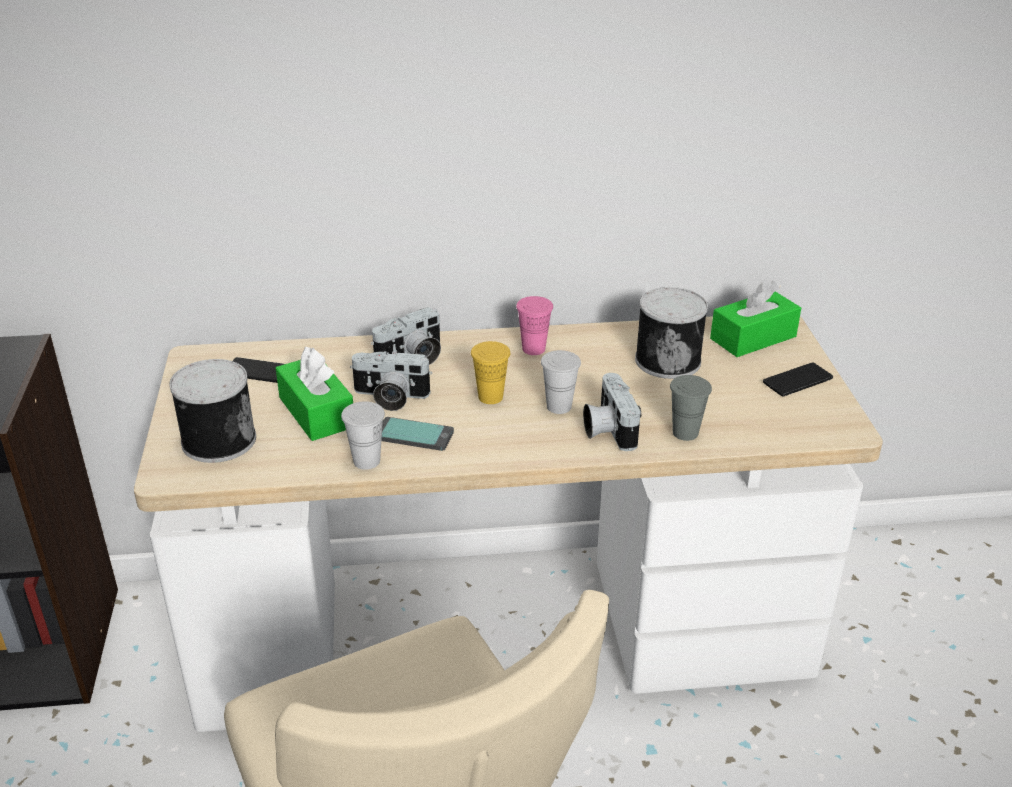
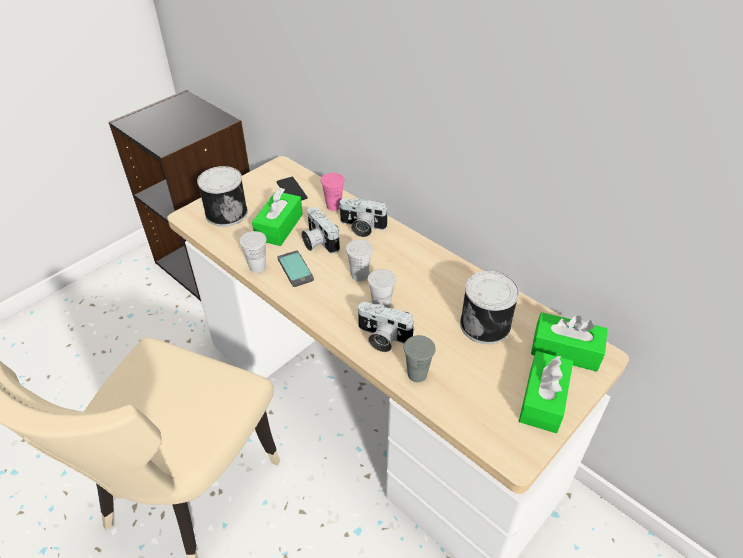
camera: 50 degrees right, 10 degrees up
(490, 397) = (359, 275): yellow cup -> white cup
(533, 349) = (425, 264): pink cup -> pink cup (333, 206)
(607, 429) = (382, 338): camera -> camera turned 105 degrees counterclockwise
(797, 380) = (543, 400): phone -> green tissue box

